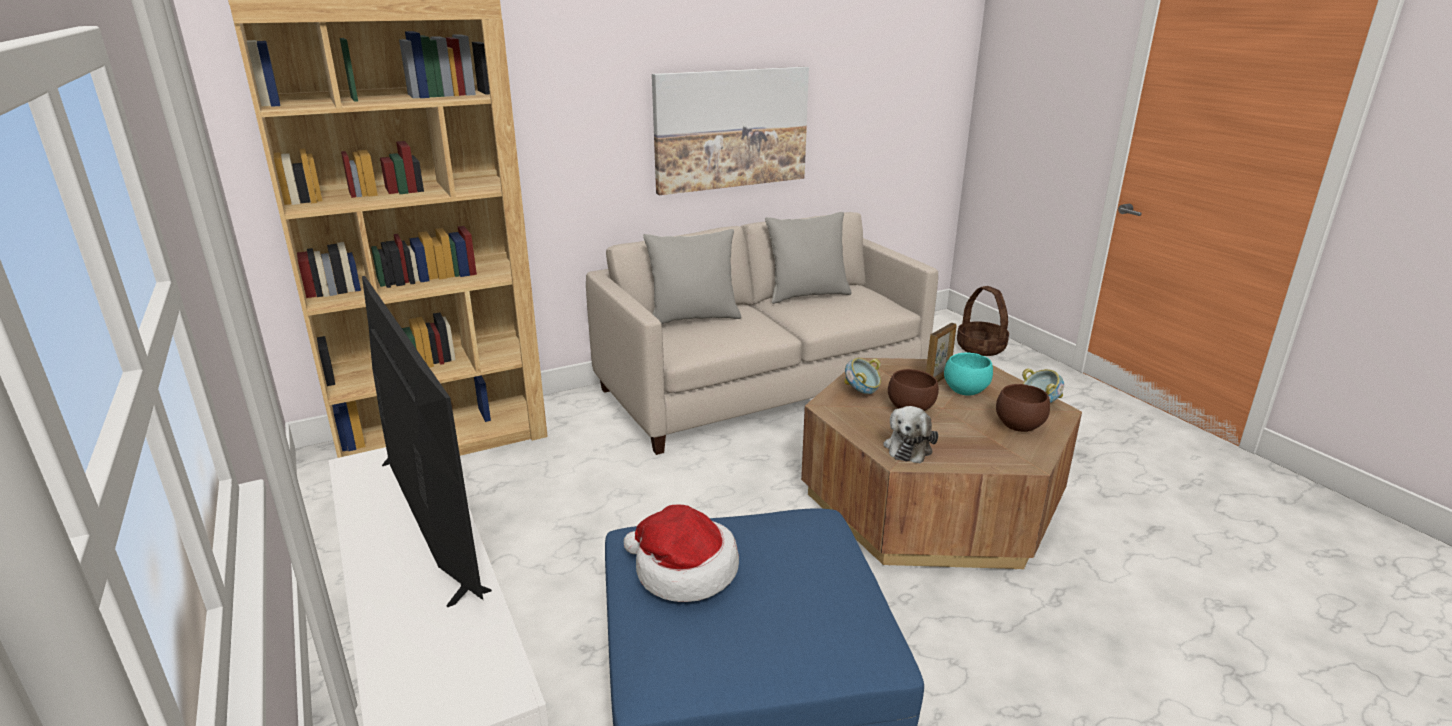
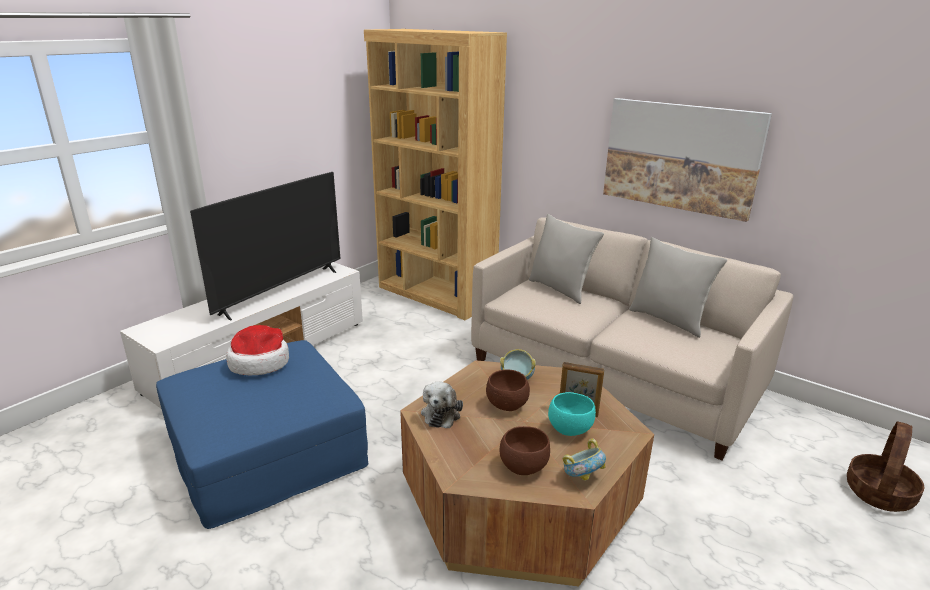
camera: 65 degrees right, 0 degrees up
(908, 447) = (441, 413): plush toy -> plush toy turned 75 degrees counterclockwise

